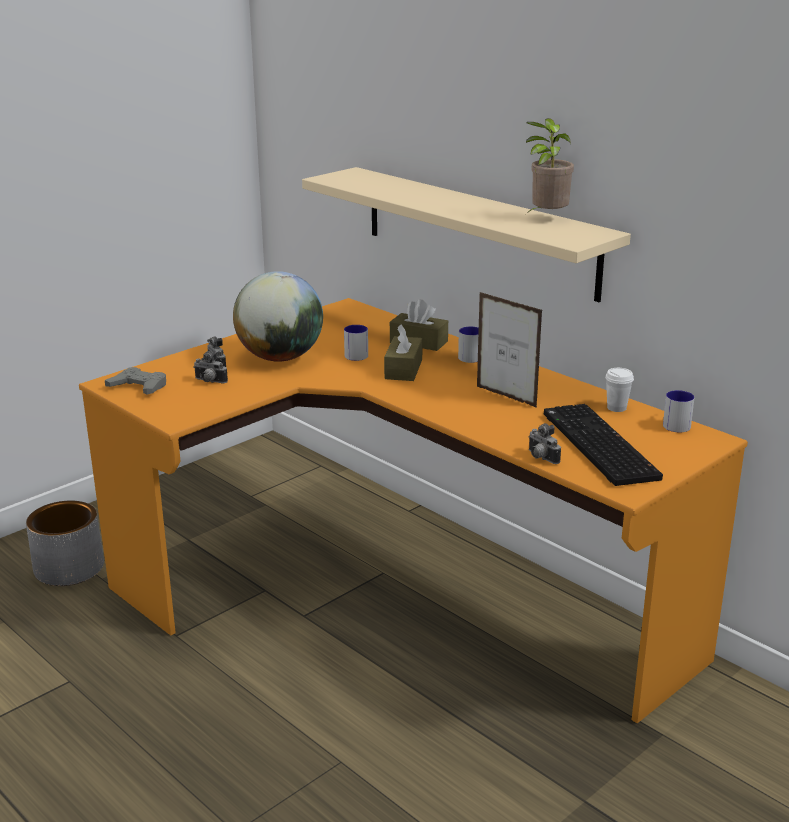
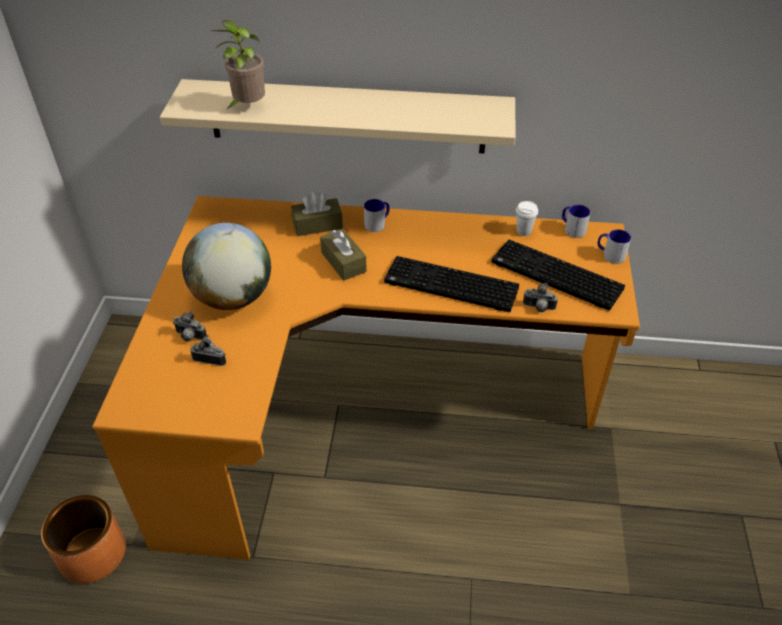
camera: 40 degrees left, 20 degrees up
(70, 569) = (93, 553): grey planter -> orange planter
(138, 387) = (156, 399): grey game controller -> none
(209, 382) = (211, 358): camera -> camera turned 150 degrees counterclockwise
(355, 354) = (287, 263): mug -> mug (610, 255)
(475, 414) = (449, 286): none -> keyboard
(506, 397) = (446, 256): picture frame -> none
(547, 218) = (437, 100): potted plant -> potted plant (247, 107)

